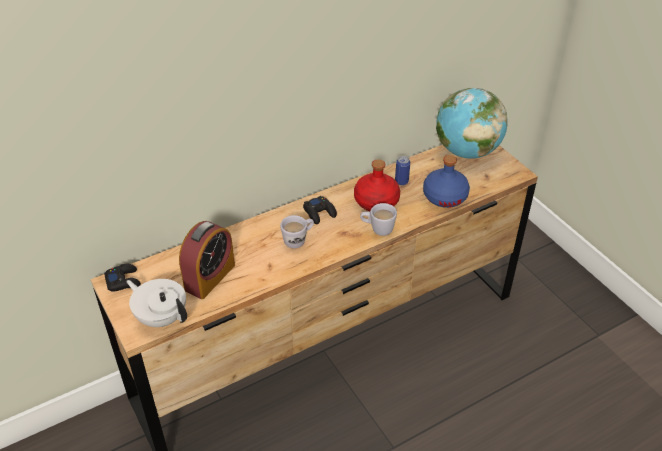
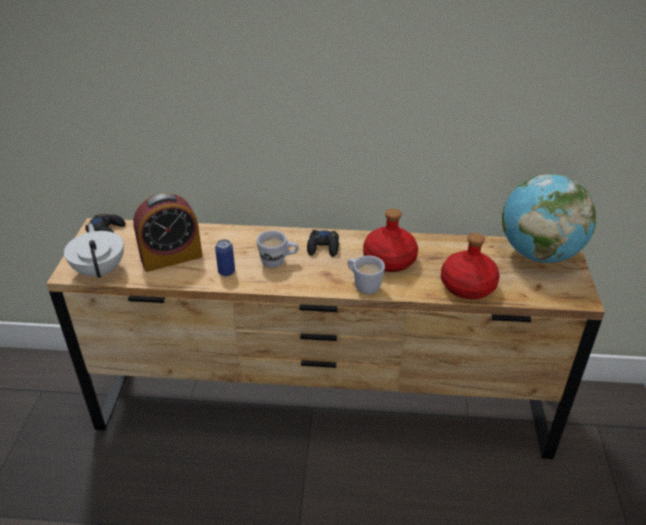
camera: 35 degrees right, 5 degrees down
(401, 181) = (435, 253): can -> can (226, 272)
(444, 196) = (468, 285): blue bottle -> red bottle

